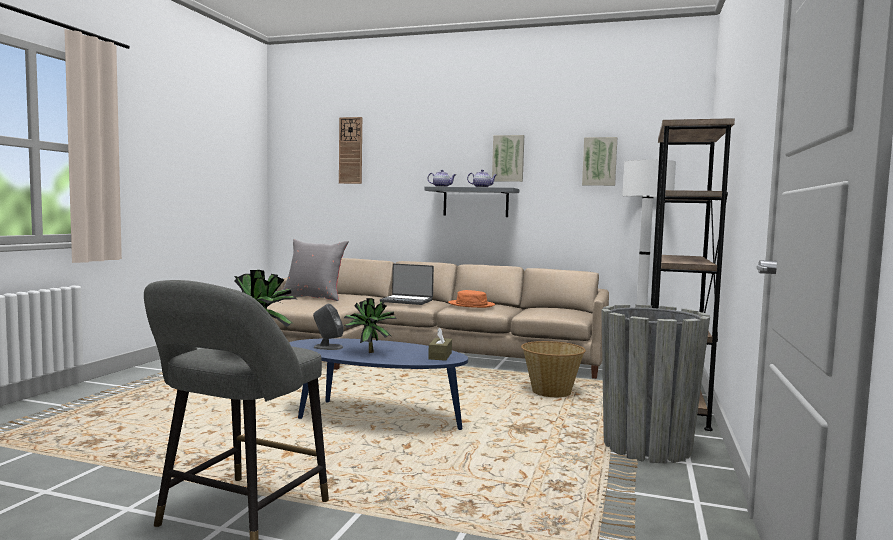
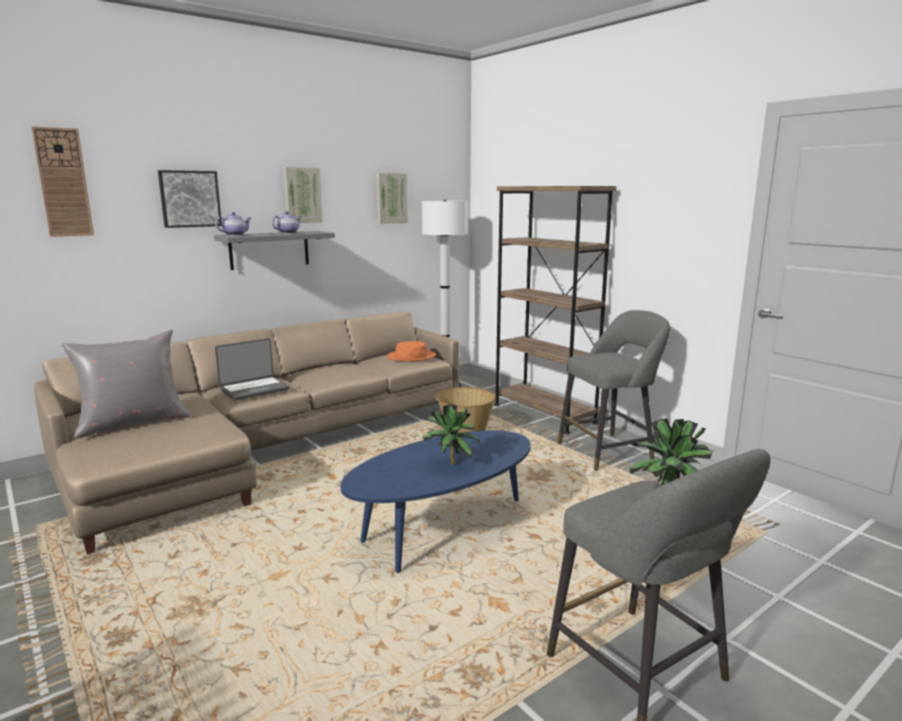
camera: 55 degrees left, 10 degrees up
(327, 347) = (401, 477): grey speaker -> none
(421, 161) = (189, 199): none -> picture
(440, 356) = (499, 440): brown tissue box -> none
(471, 305) = (330, 373): orange hat -> orange hat (411, 356)
(646, 446) = (609, 451): grey planter -> grey stool

